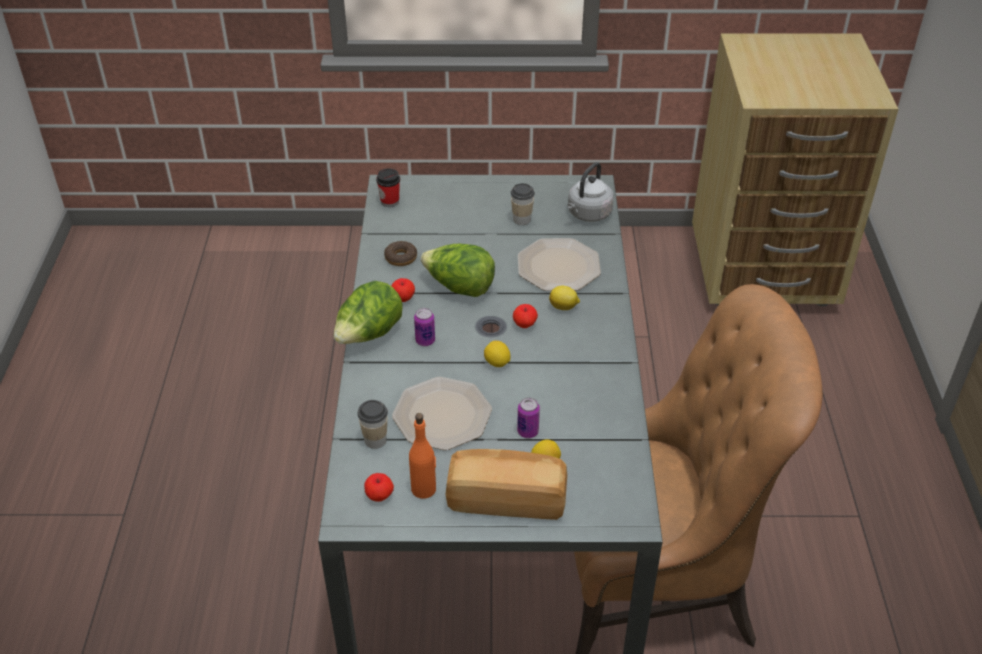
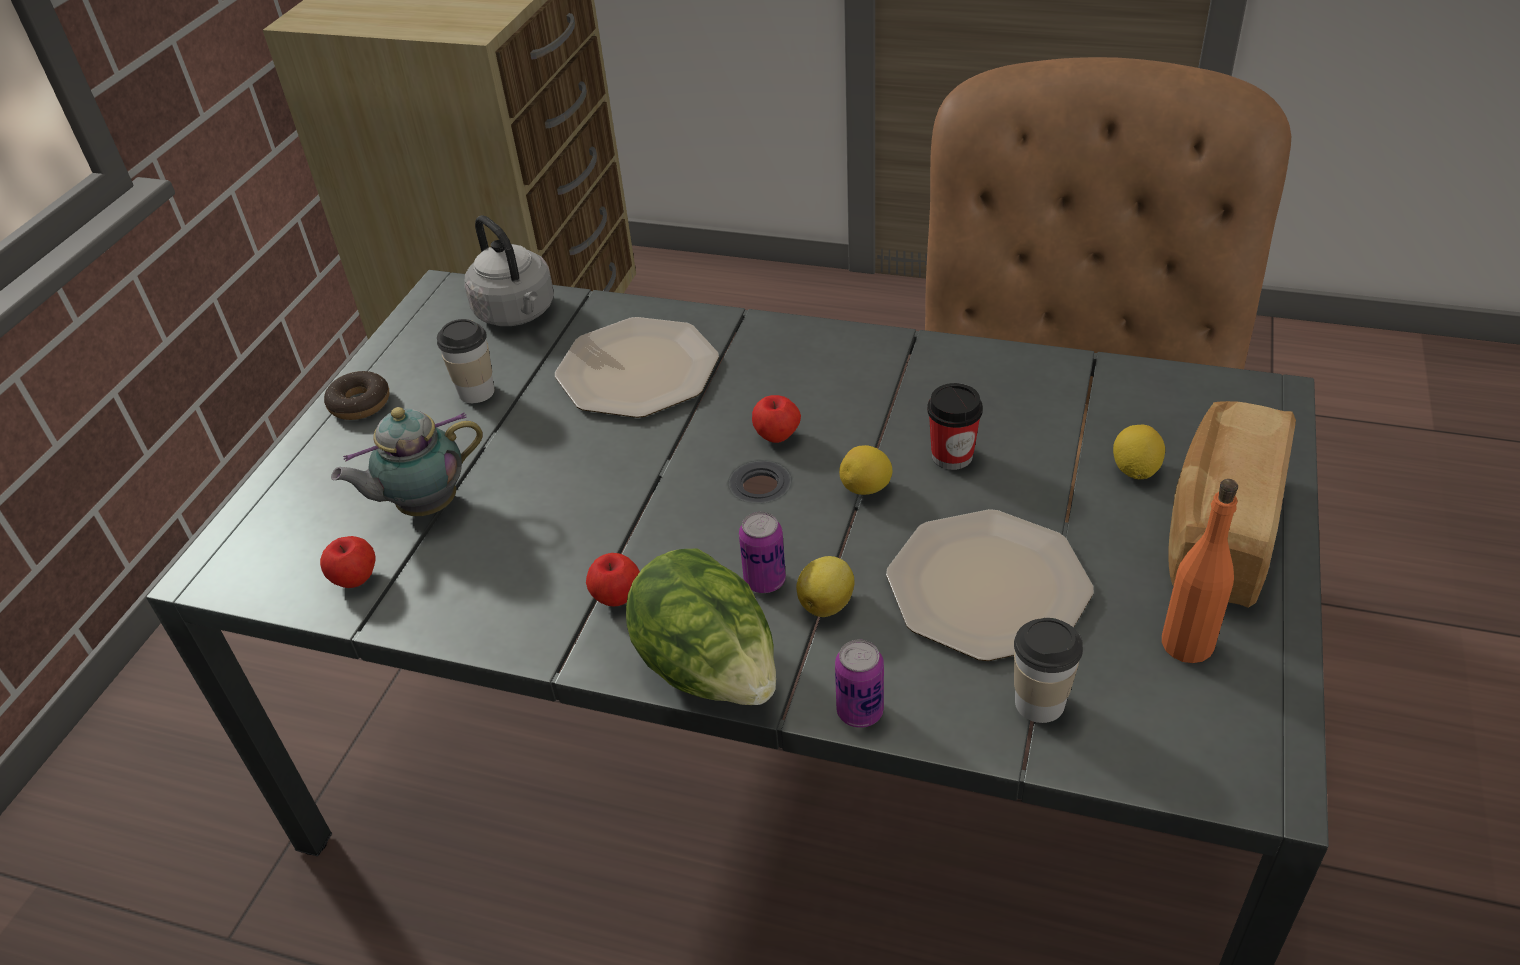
camera: 70 degrees left, 0 degrees up
(379, 496) = (1202, 717): apple -> apple (355, 578)
(390, 201) = (275, 574): cup -> cup (952, 456)
(401, 258) = (482, 582): donut -> donut (360, 403)
(440, 228) = (424, 506): none -> teapot
(459, 287) = (628, 506): lettuce -> none
(528, 431) = (1055, 478): can -> can (860, 711)
(563, 307) = (750, 383): lemon -> lemon (827, 603)

